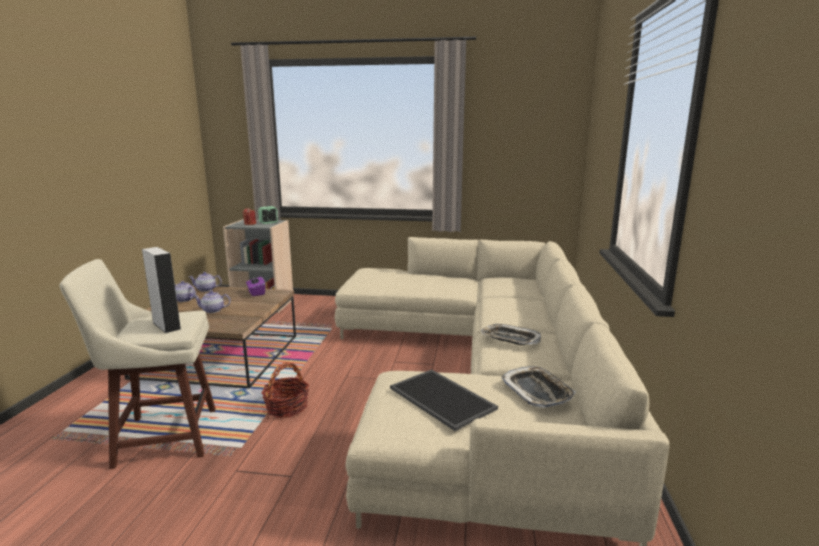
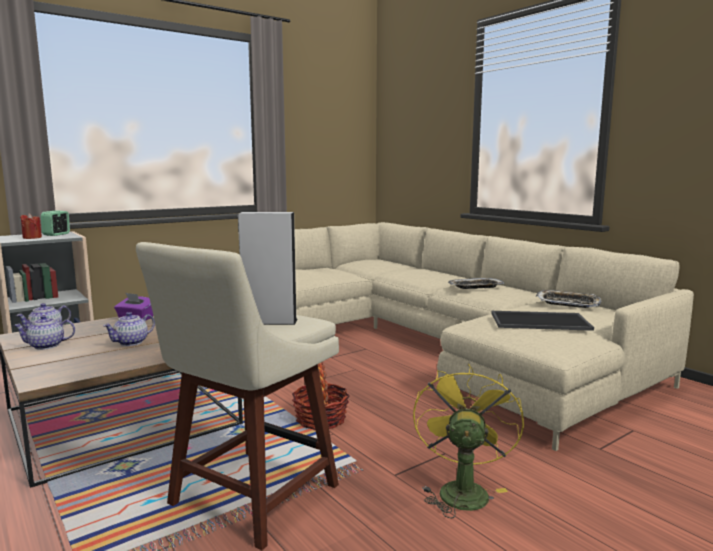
camera: 45 degrees left, 5 degrees down
(240, 507) = (461, 489): none -> yellow fan

